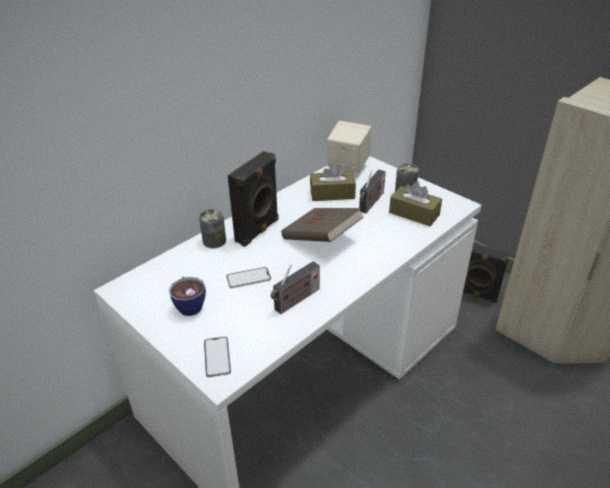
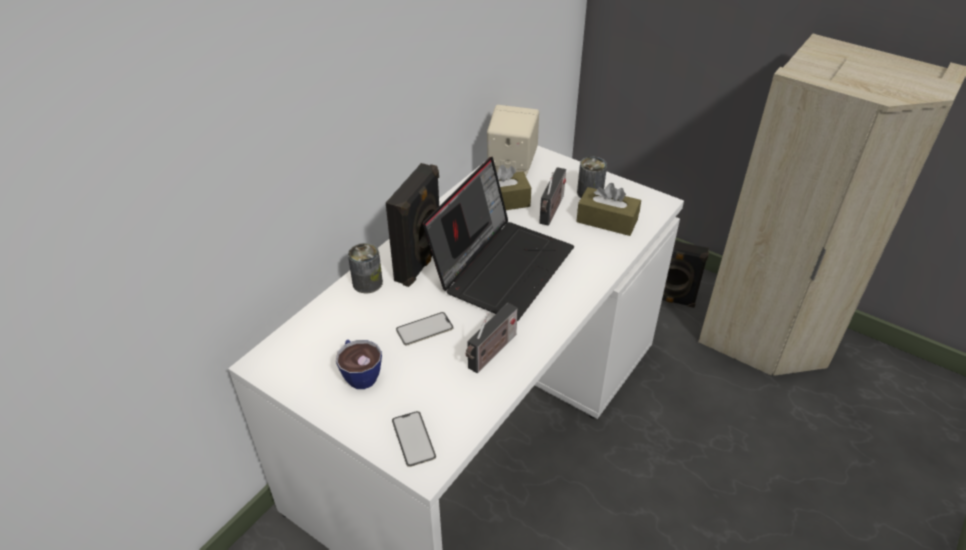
camera: 10 degrees left, 5 degrees up
(321, 239) = (502, 266): brown book -> laptop

